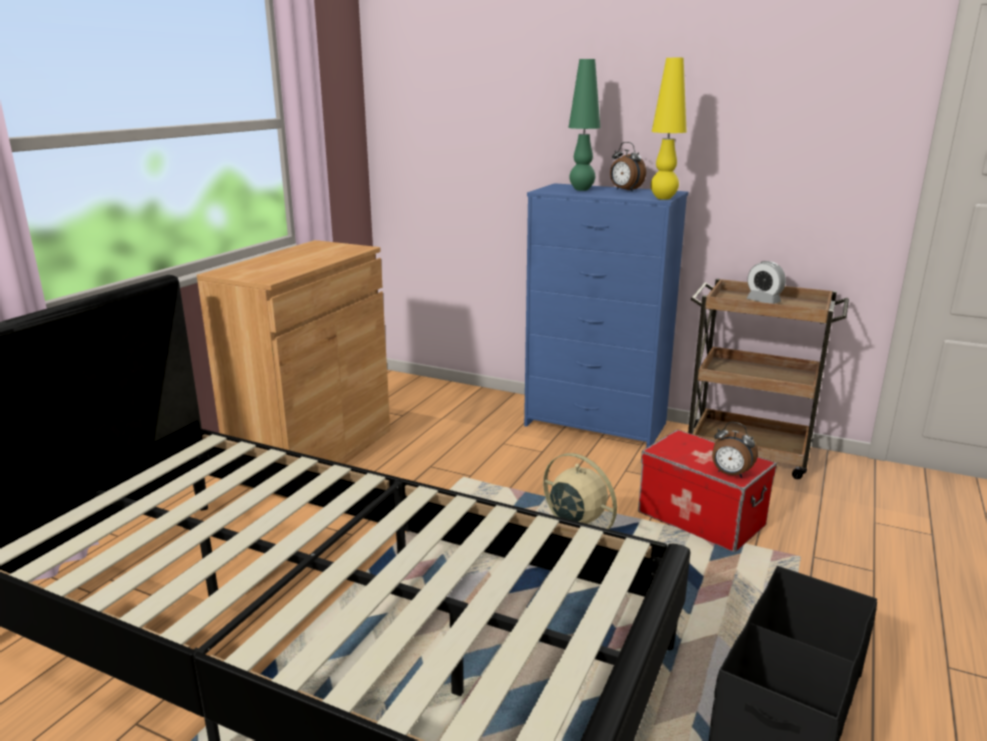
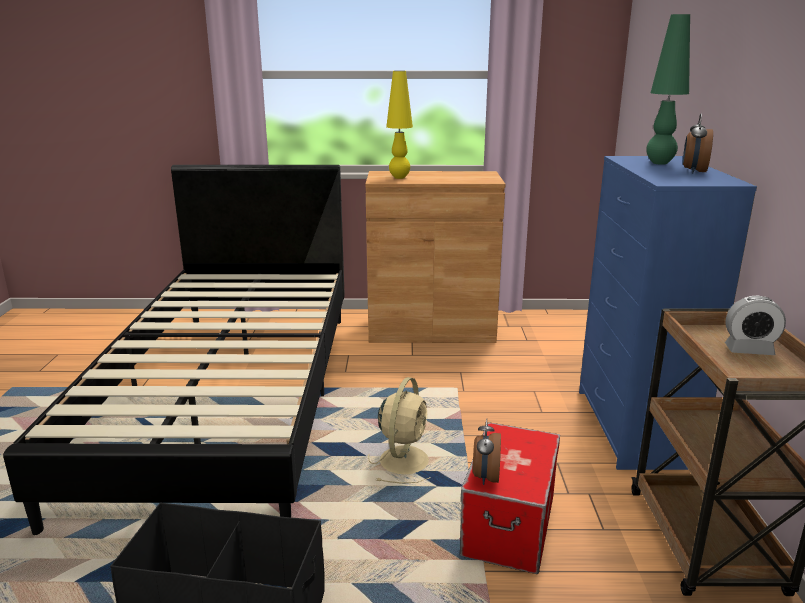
camera: 65 degrees right, 0 degrees up
(663, 198) = (671, 182): yellow table lamp -> yellow table lamp (399, 177)
(763, 301) = (749, 350): alarm clock -> alarm clock turned 105 degrees counterclockwise

